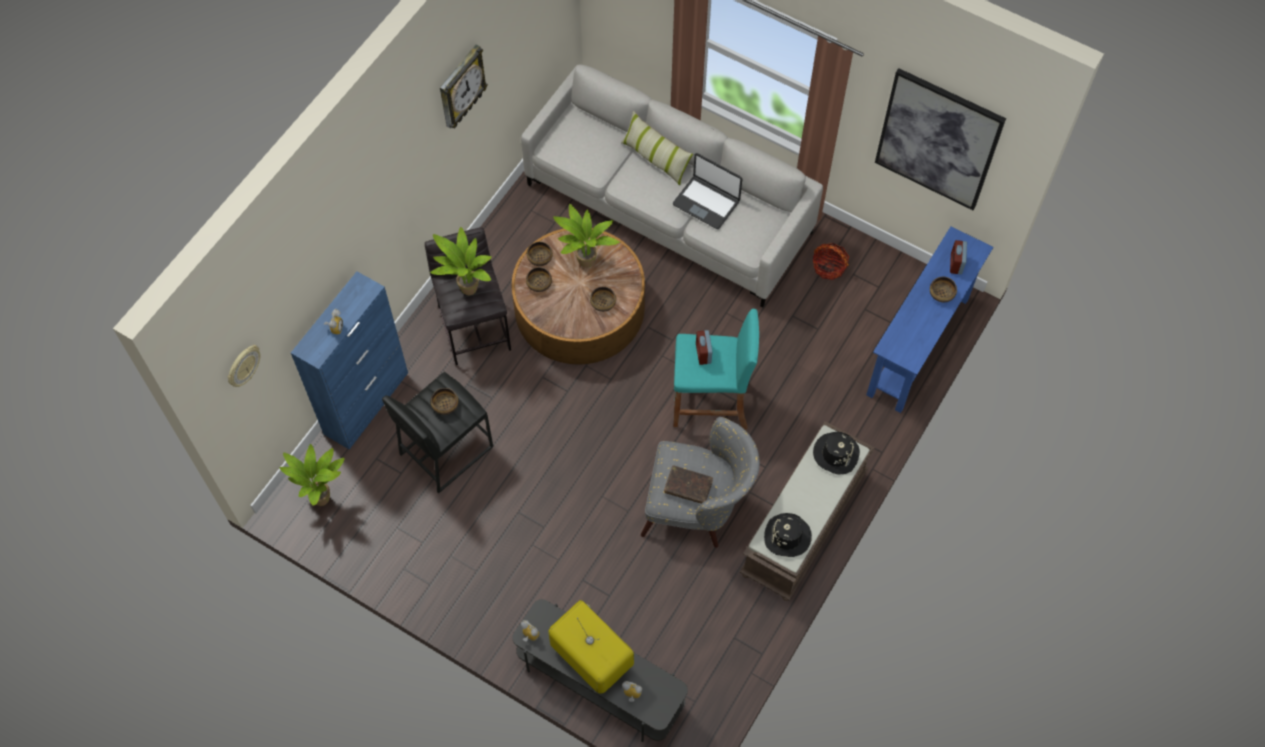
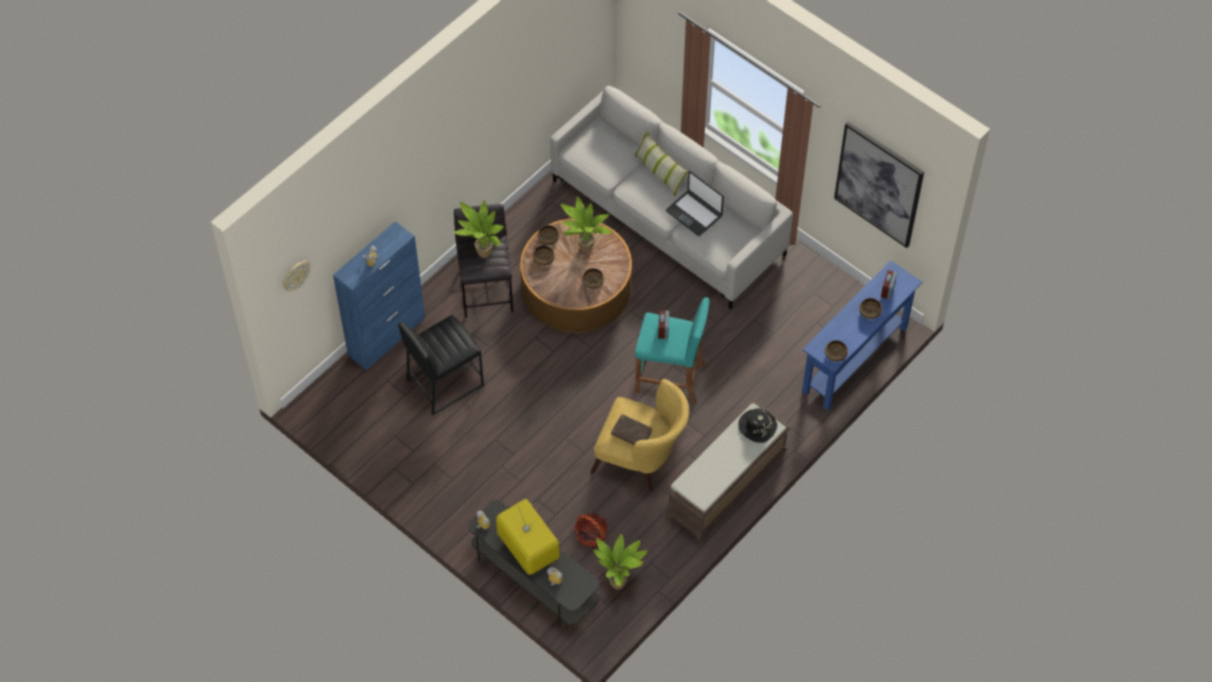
camera: 10 degrees right, 5 degrees down
(324, 497) = (339, 404): potted plant -> potted plant (619, 582)
(445, 405) = (448, 340): bowl -> bowl (835, 355)
(461, 88) = (501, 89): wall clock -> none
(697, 507) = (641, 458): grey armchair -> yellow armchair
(787, 536) = (703, 483): black hat -> none
(829, 267) = (794, 284): basket -> basket (591, 534)

